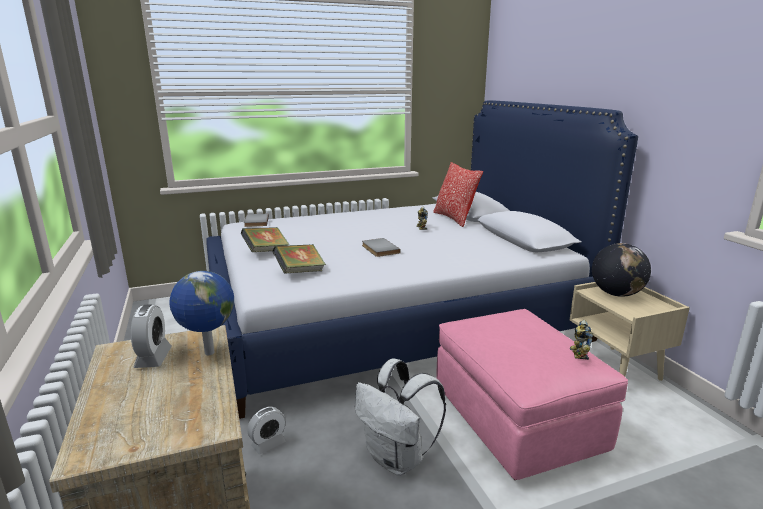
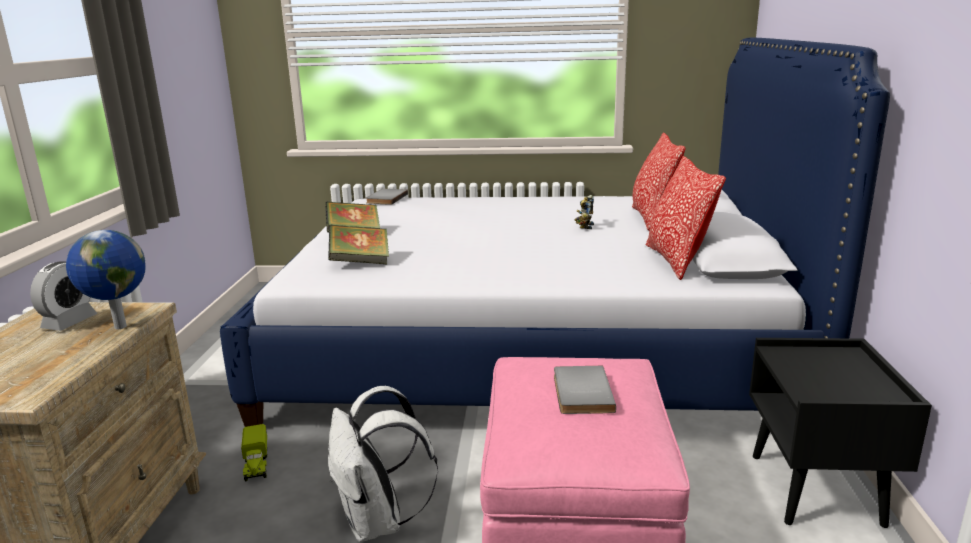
camera: 25 degrees right, 0 degrees up
(268, 444) = (256, 464): alarm clock -> toy truck
(379, 249) = (490, 247): grey book -> grey book (580, 393)
(503, 244) = (677, 261): none -> pillow
(577, 354) = (632, 432): toy robot -> none
(616, 294) = (822, 362): globe -> none
(616, 368) = (817, 490): beige nightstand -> black nightstand

